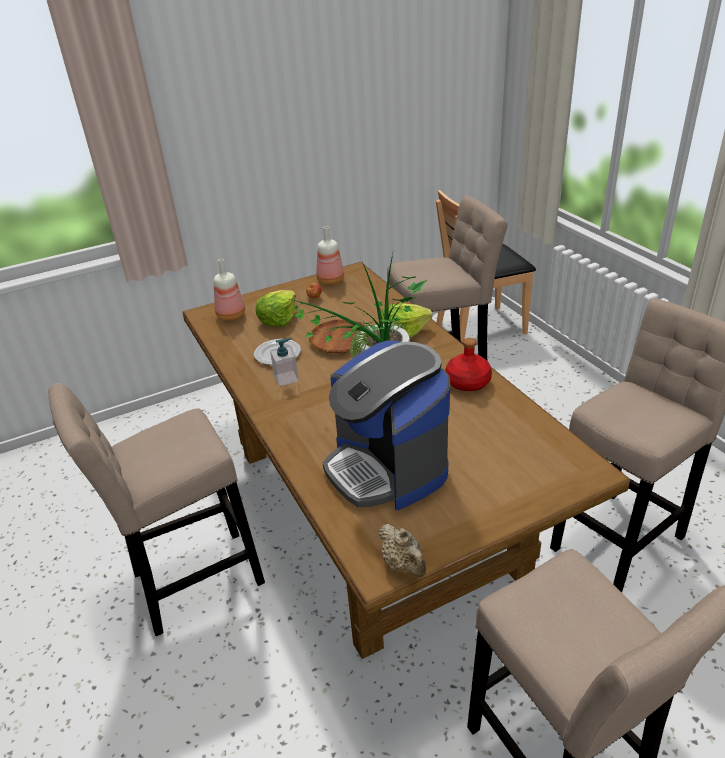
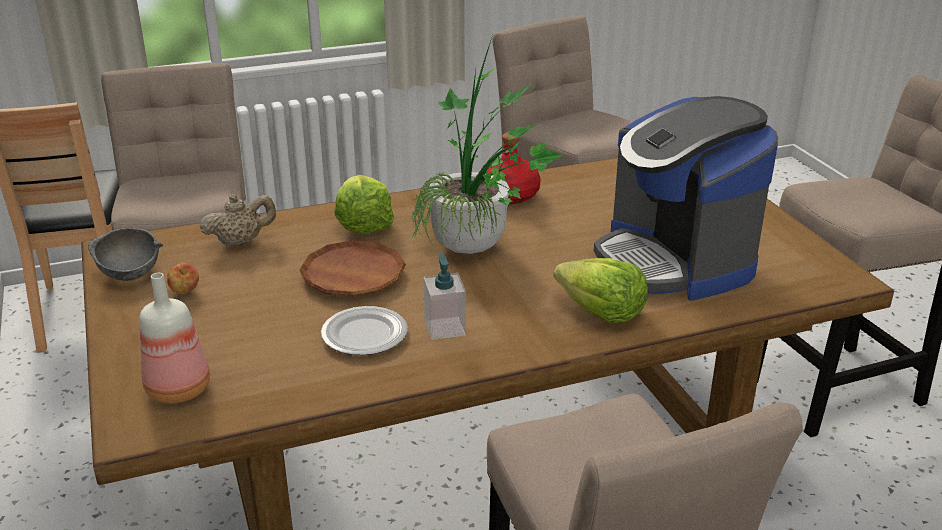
camera: 85 degrees left, 5 degrees down
(278, 319) = (239, 332): lettuce -> lettuce (601, 312)
(329, 280) = (130, 274): bottle -> grey bowl
(387, 468) = (675, 260): coffee machine -> coffee machine turned 90 degrees clockwise
(403, 565) = (835, 264): beige teapot -> beige teapot (241, 242)

